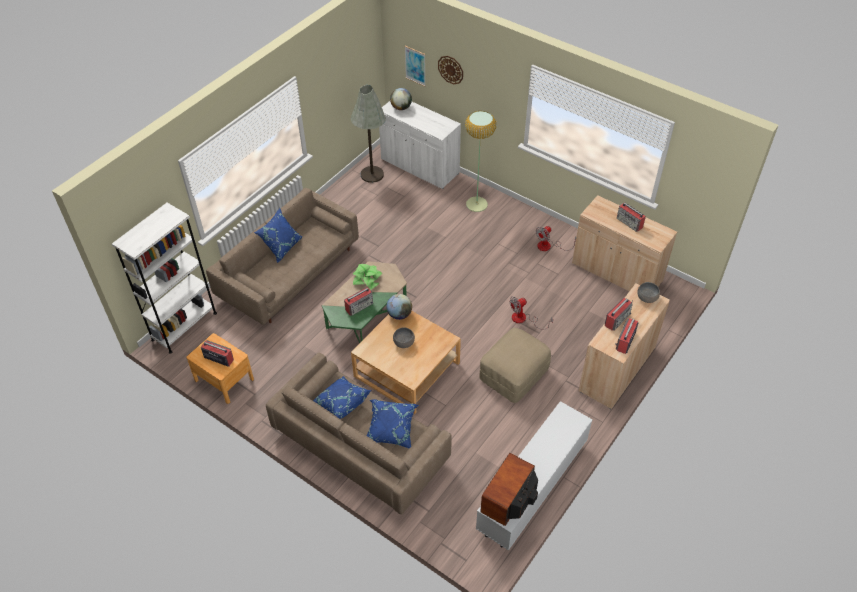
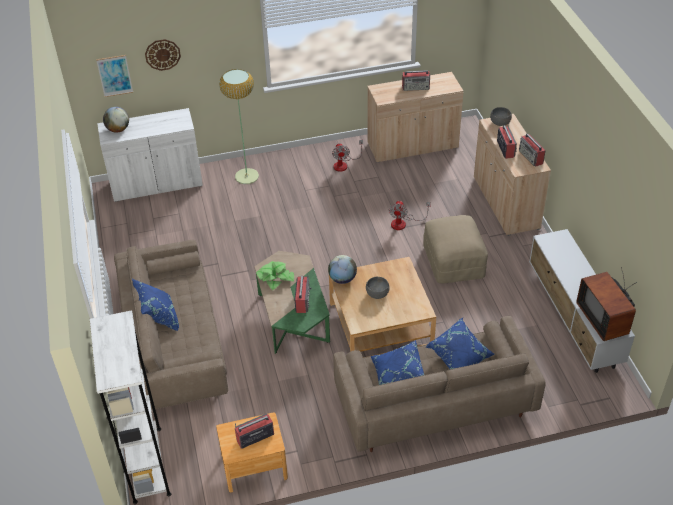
camera: 50 degrees left, 5 degrees down
(372, 174) = (124, 218): grey floor lamp -> none

